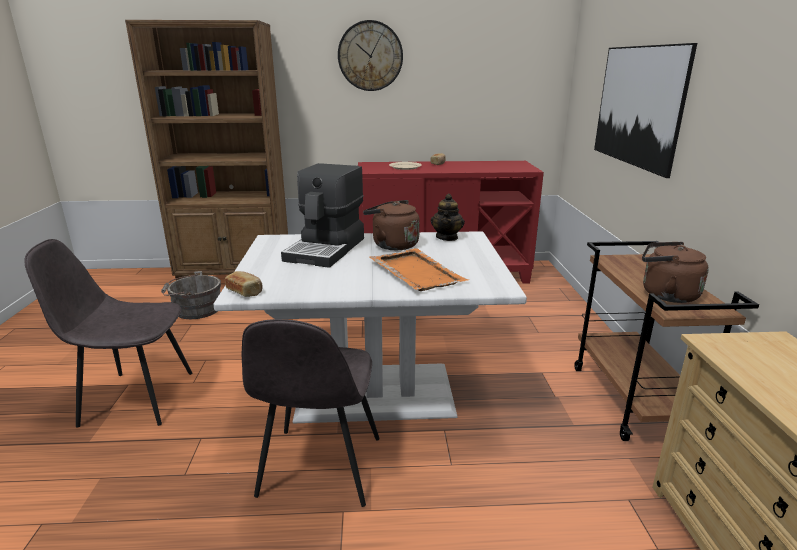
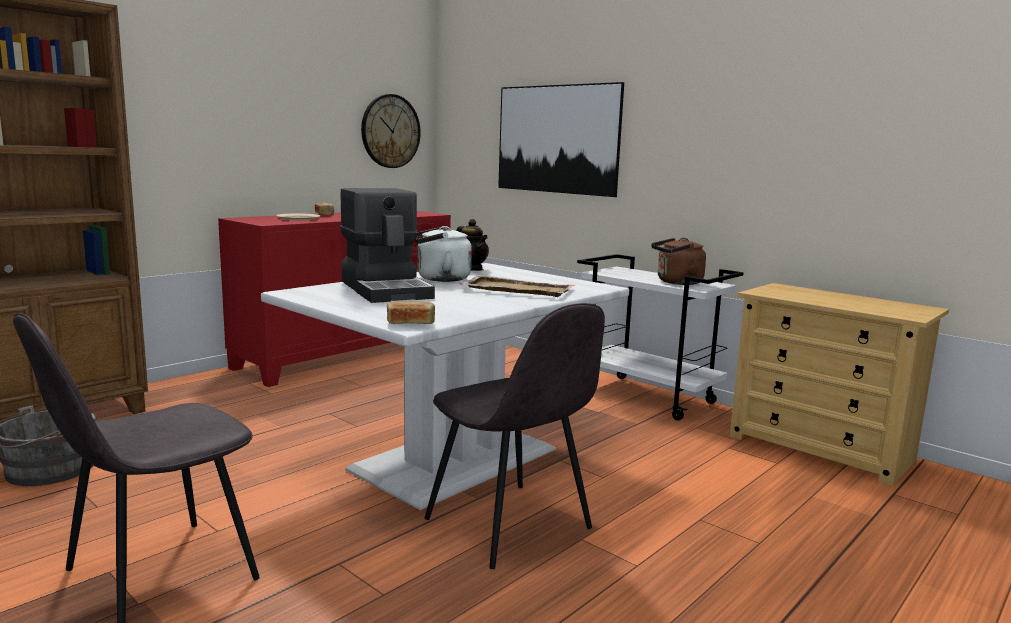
camera: 45 degrees left, 10 degrees down
(370, 56) = (227, 76): wall clock -> wall clock (390, 131)
(392, 245) = (440, 279): brown kettle -> white kettle
(416, 272) = (517, 289): orange tray -> beige tray
(634, 401) = (648, 397): brown cart -> white cart

